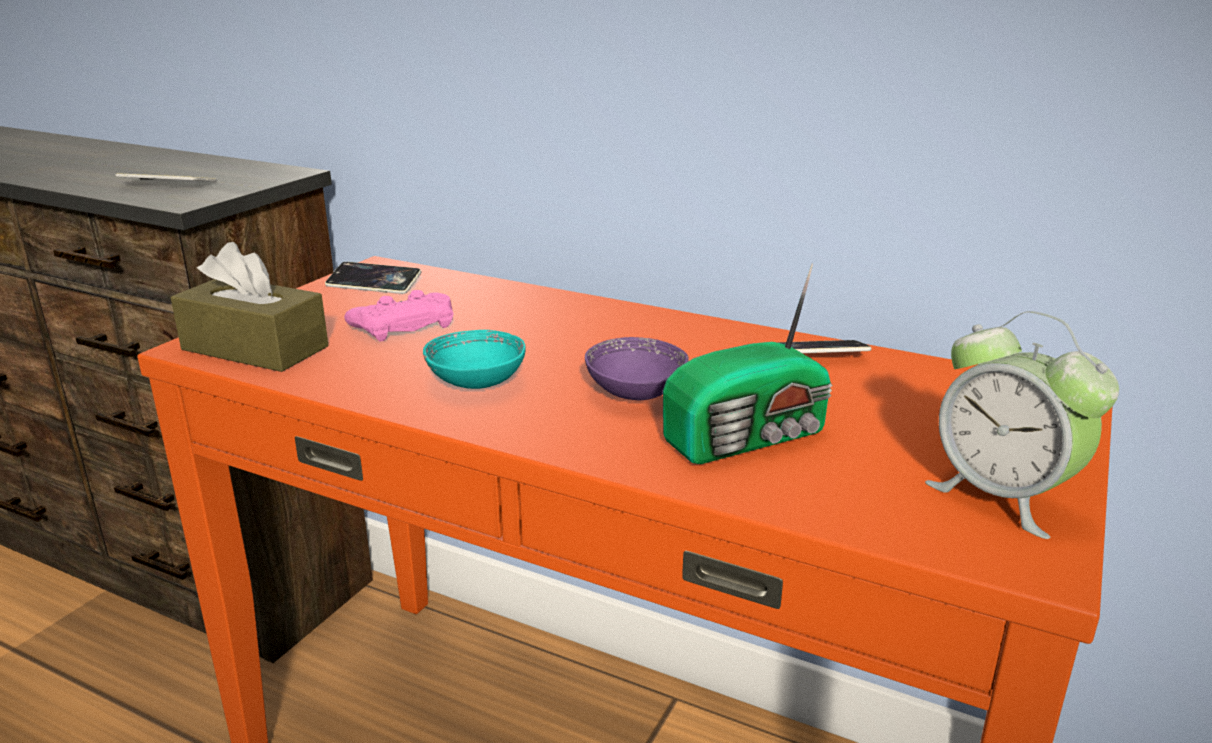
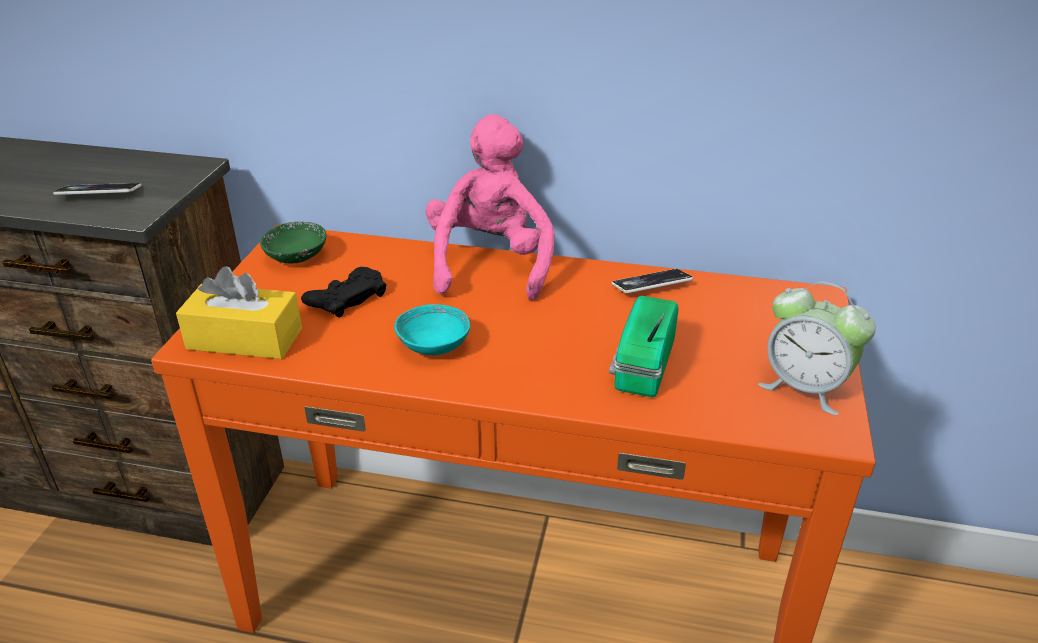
camera: 15 degrees left, 10 degrees up
(255, 348) = (245, 339): brown tissue box -> yellow tissue box
(374, 284) = (296, 257): phone -> green bowl
(403, 325) = (347, 298): pink game controller -> black game controller
(602, 312) = (490, 264): none -> pink plush toy
(636, 392) = (549, 338): purple bowl -> none
(751, 437) = (641, 366): radio -> radio turned 150 degrees clockwise

